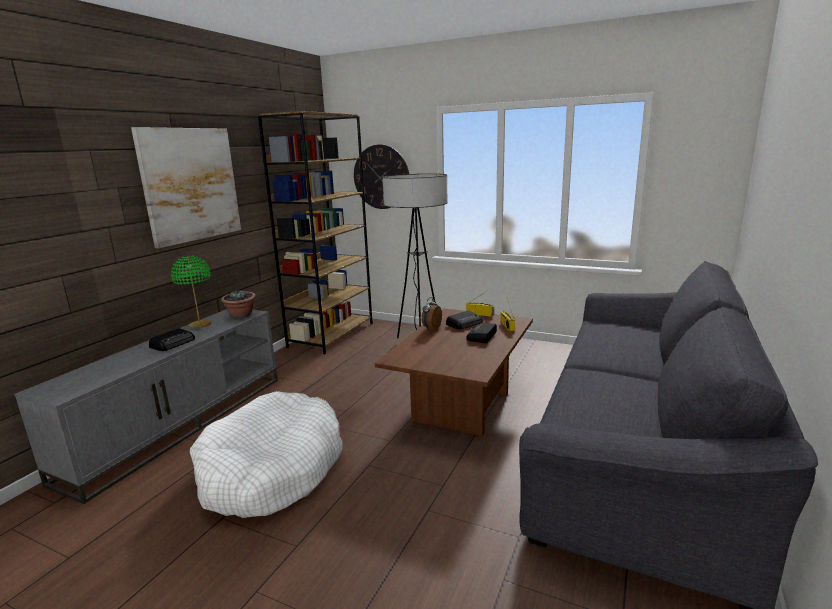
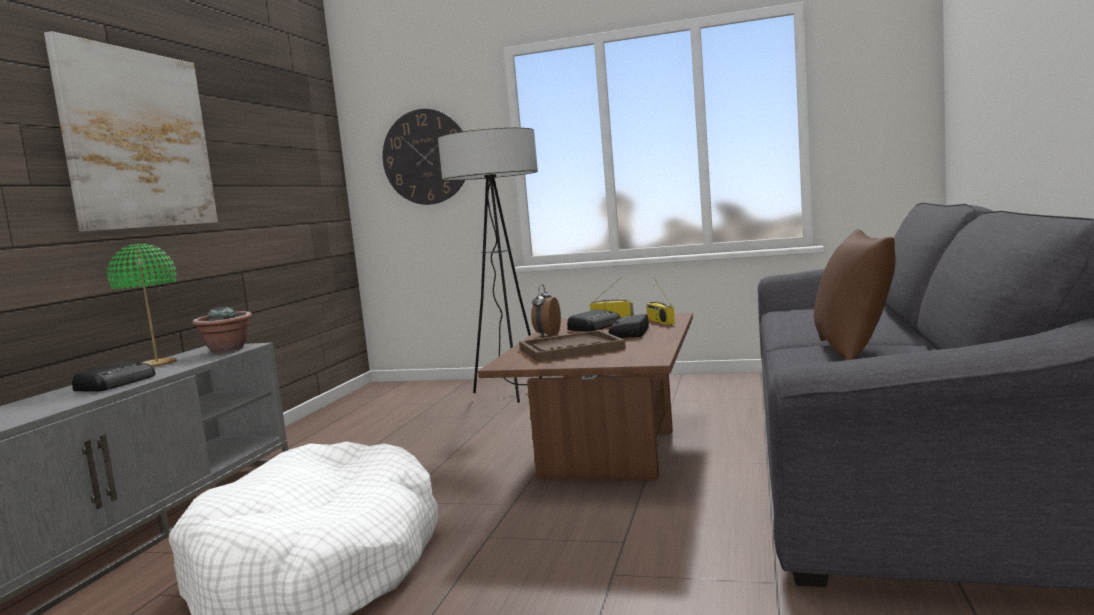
camera: 10 degrees left, 10 degrees down
(331, 334) = (363, 404): brown bookcase -> none
(437, 349) = (570, 349): none -> brown tray
(613, 385) = (854, 351): none -> brown pillow

